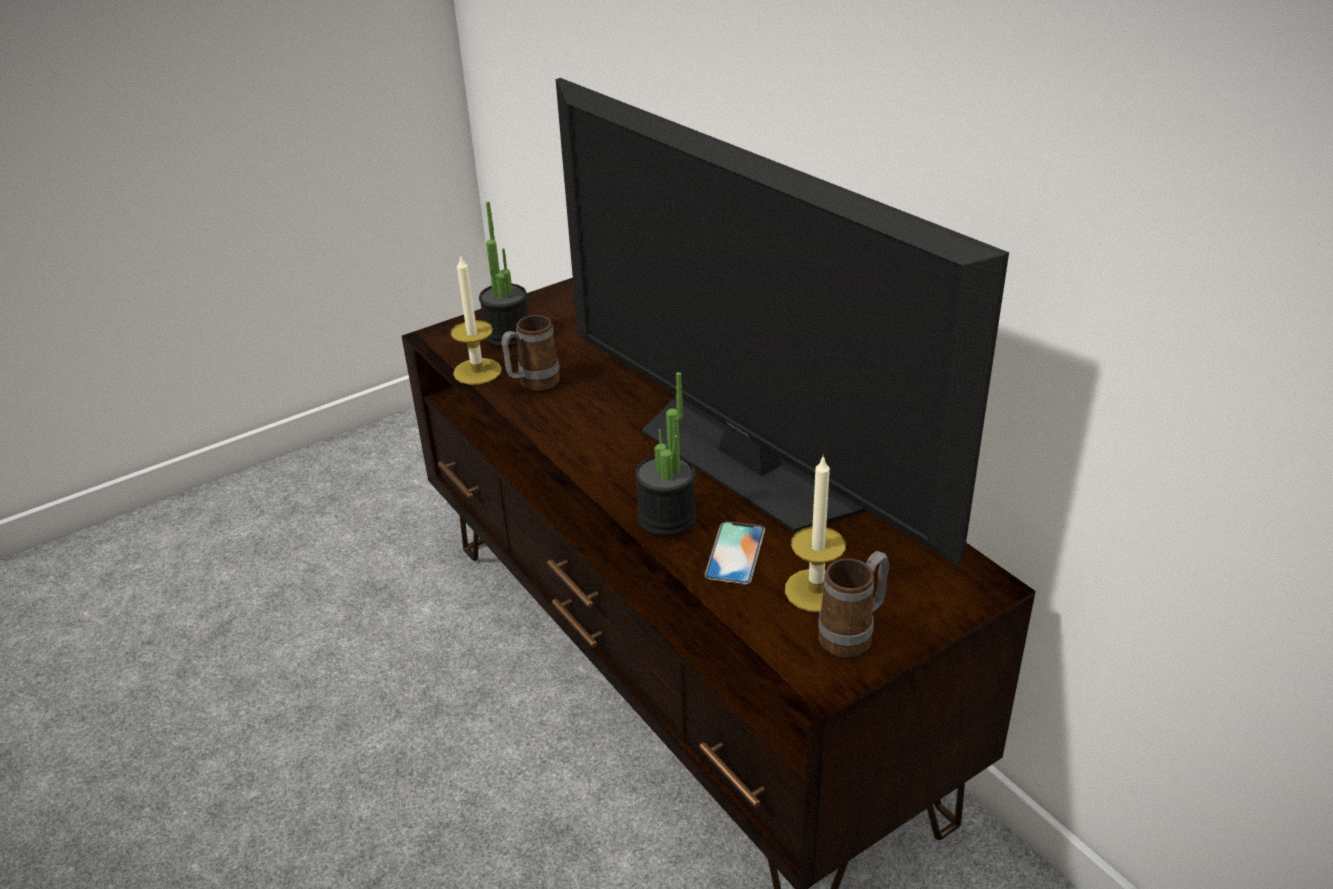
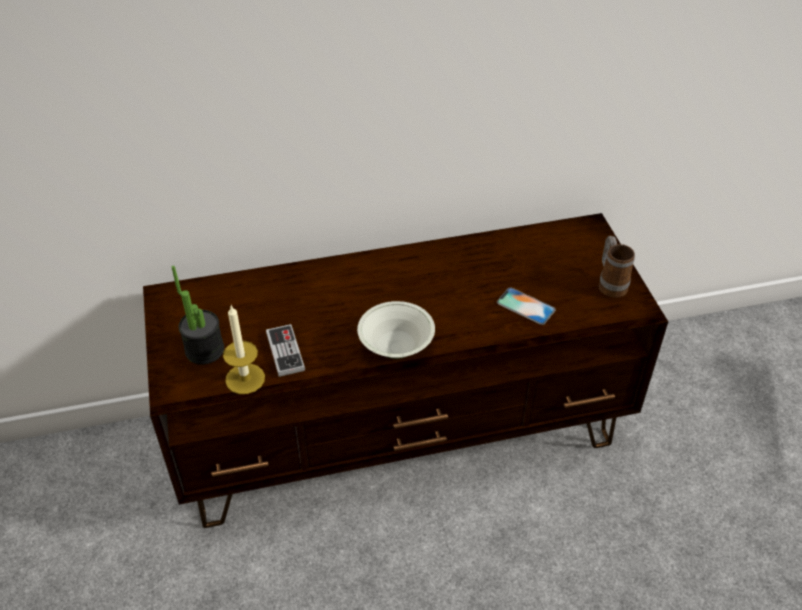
camera: 70 degrees left, 10 degrees up
(532, 384) = (285, 351): mug -> game controller
(581, 460) = (396, 348): none -> white bowl
(667, 518) = (479, 325): potted plant -> none
(749, 460) = (441, 274): television -> none
(815, 590) = (571, 285): candle -> none

